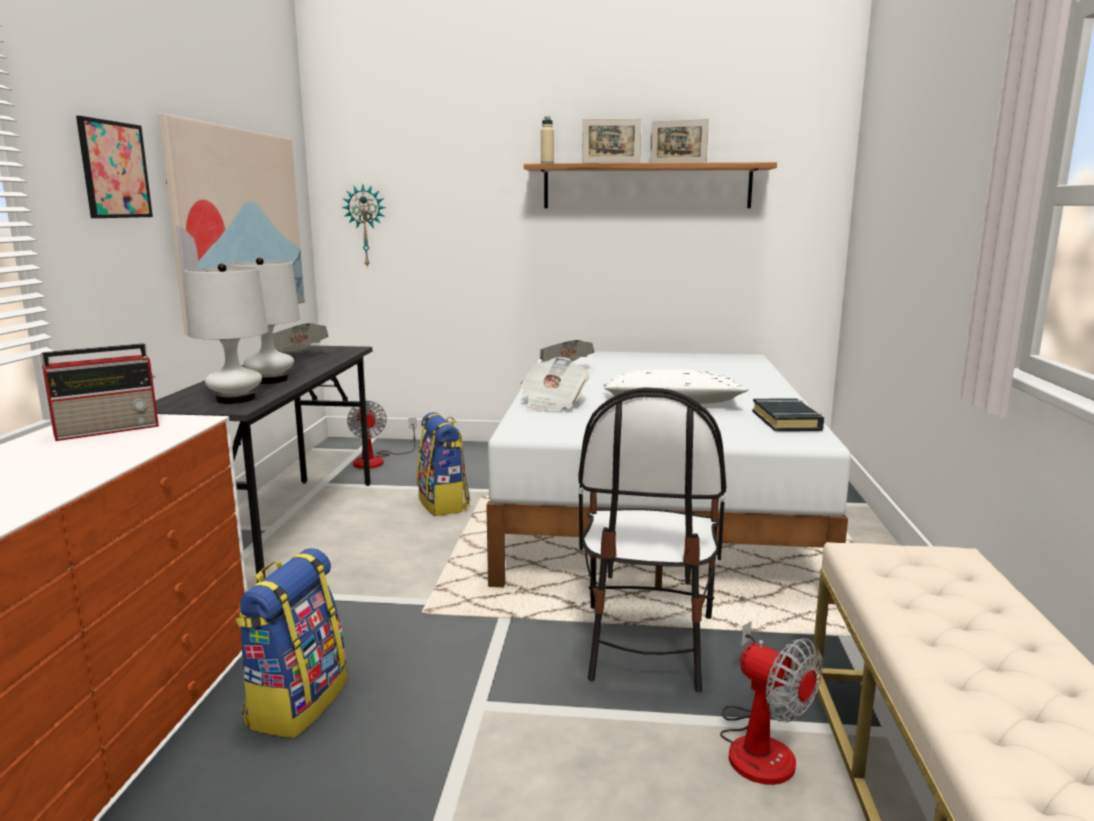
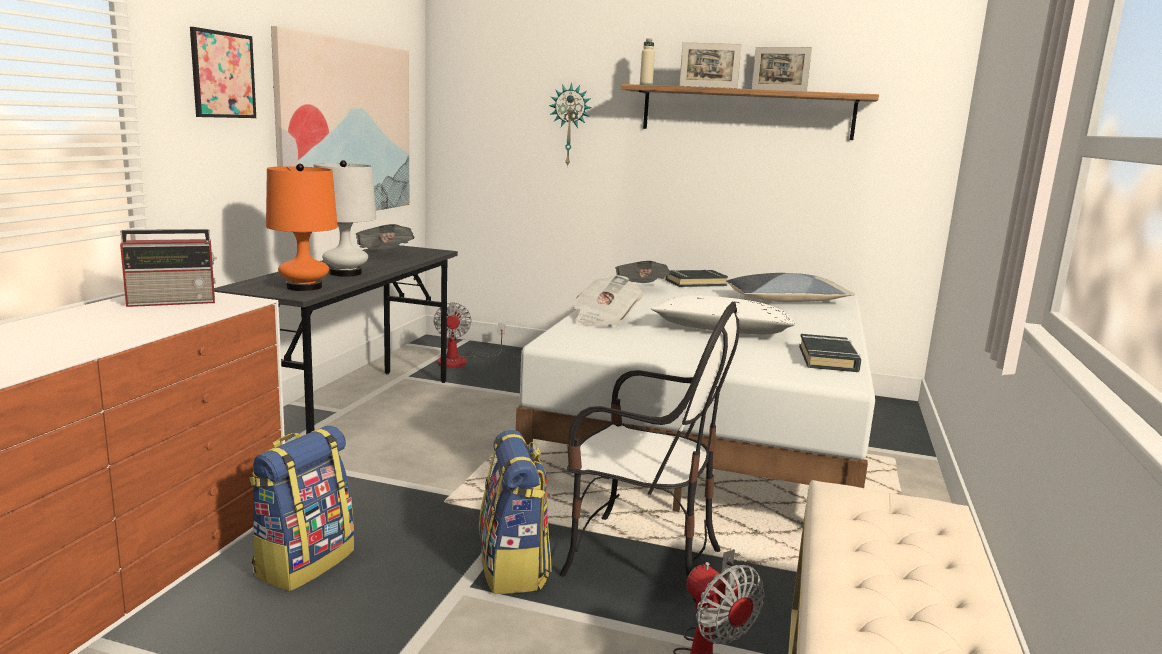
camera: 10 degrees right, 0 degrees up
(236, 399) = (304, 287): white table lamp -> orange table lamp
(366, 226) = (474, 136): wall clock -> wall clock (570, 125)
(444, 504) = (506, 407): backpack -> backpack (514, 568)
(613, 358) = (695, 283): none -> black book
(646, 644) = (640, 560): chair -> chair turned 90 degrees counterclockwise
(708, 368) = (786, 301): none -> pillow

